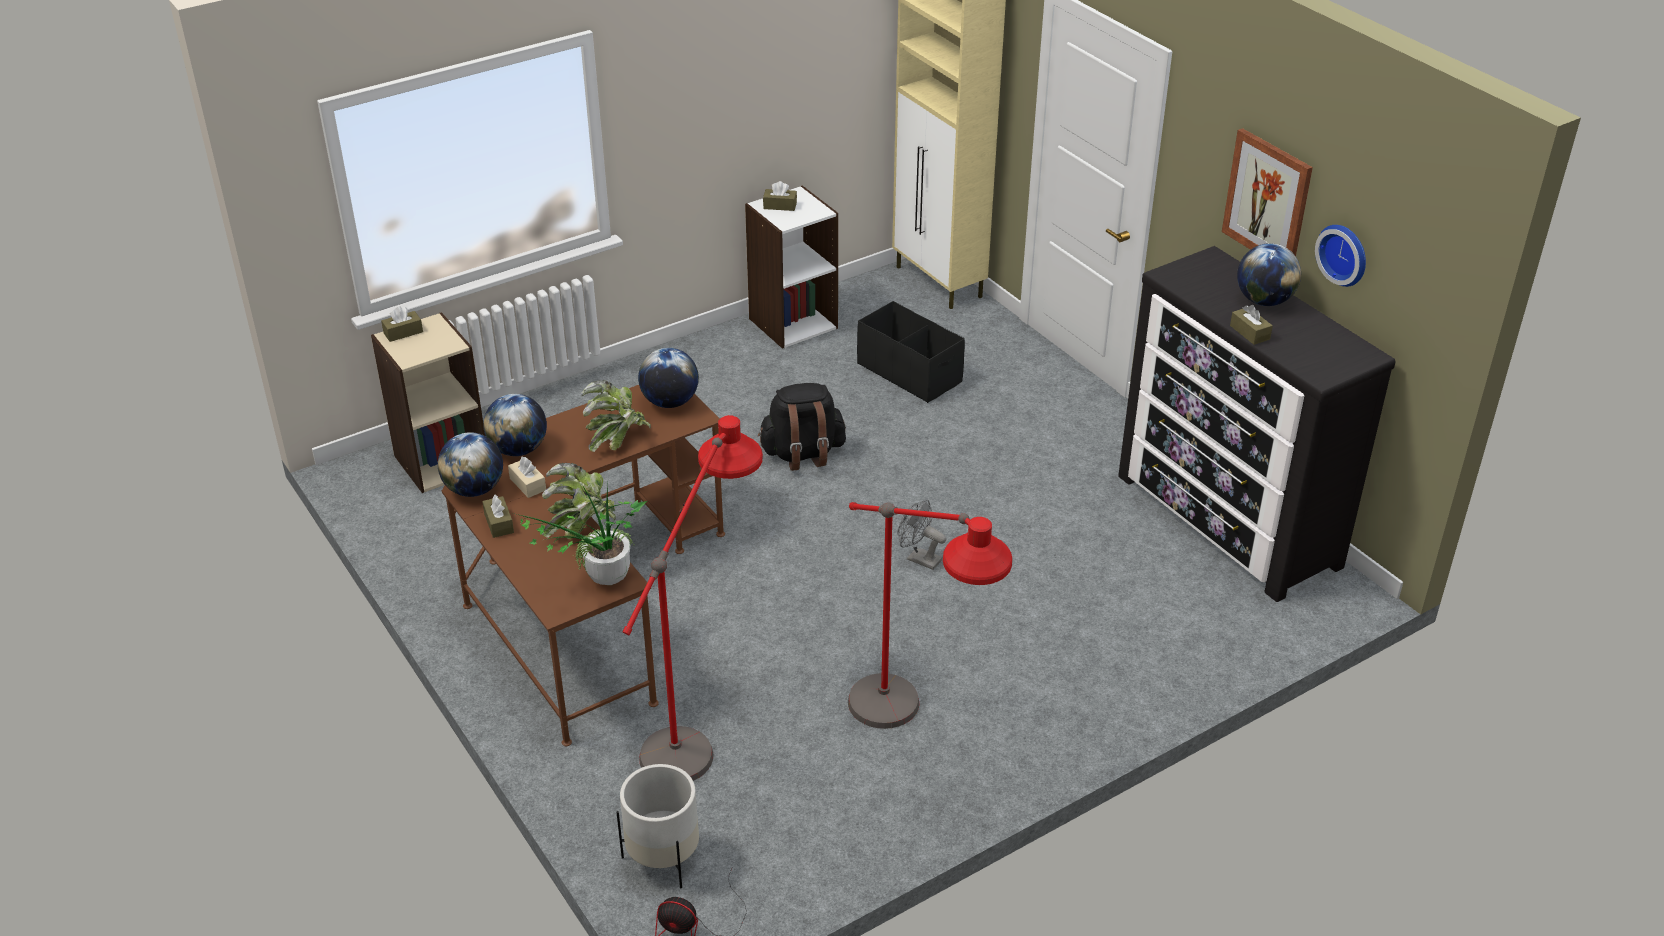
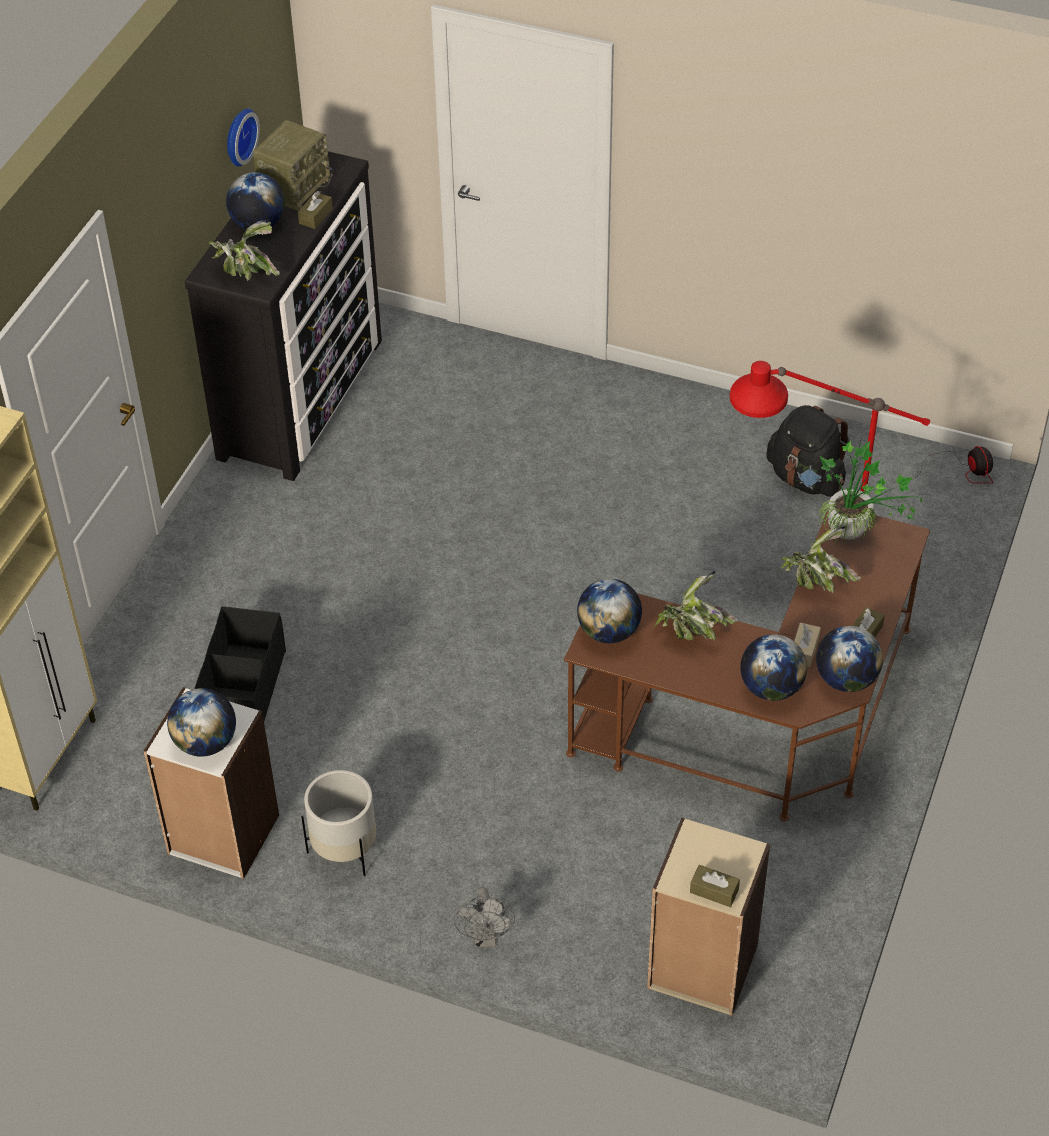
camera: 125 degrees left, 10 degrees up
(663, 858) = (936, 517): white planter -> white planter (344, 850)
(780, 206) = (205, 743): brown tissue box -> globe
(803, 454) = (441, 696): black backpack -> black backpack (806, 479)
(914, 733) = (701, 457): red floor lamp -> none
(919, 558) = (513, 547): grey fan -> grey fan (485, 938)
(1194, 272) = (245, 274): none -> potted plant
(1267, 199) = (191, 189): picture -> none
(1309, 337) = (294, 186): none -> radio

